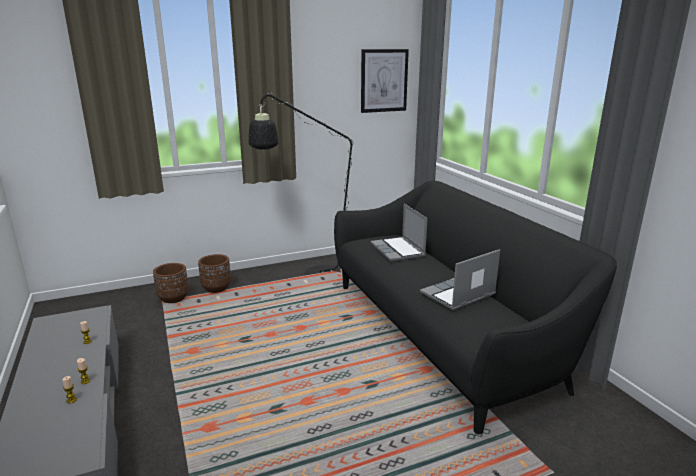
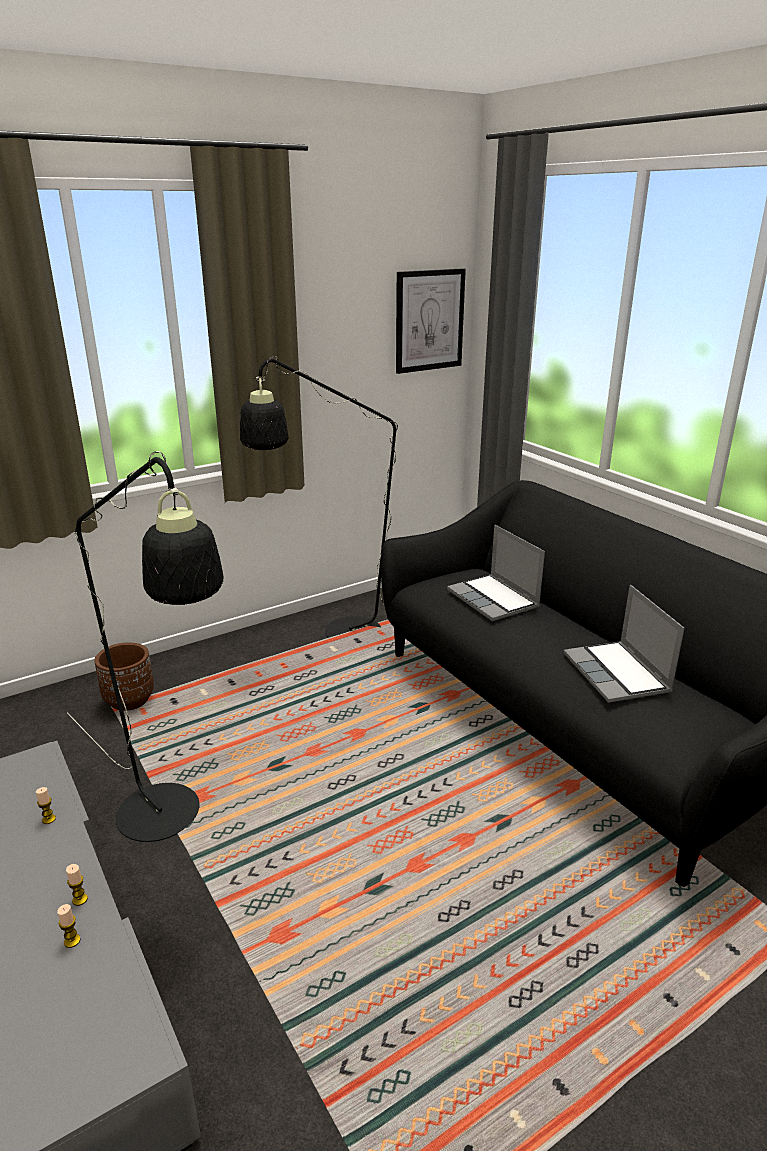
camera: 10 degrees left, 5 degrees up
(169, 362) = (170, 823): none -> black floor lamp
(216, 288) = (194, 674): brown planter -> none
(458, 295) = (618, 674): laptop -> laptop turned 60 degrees counterclockwise

